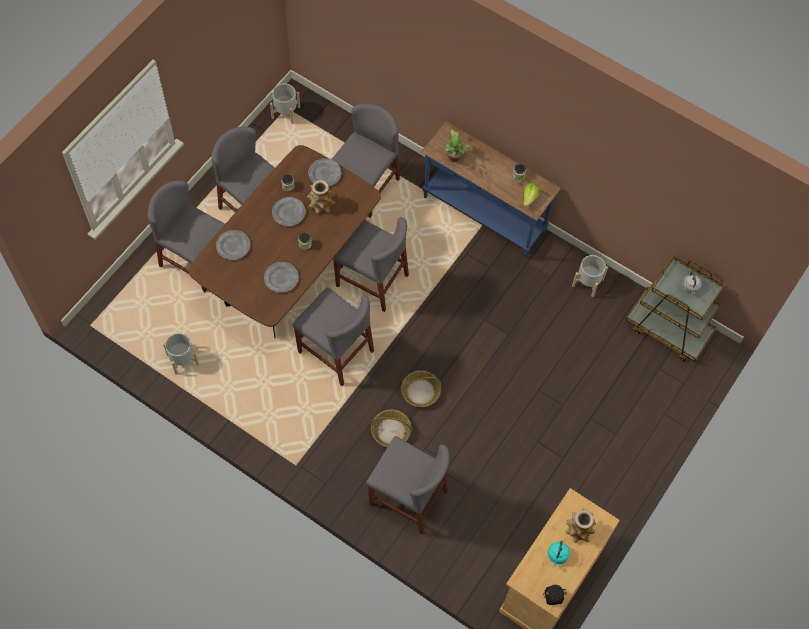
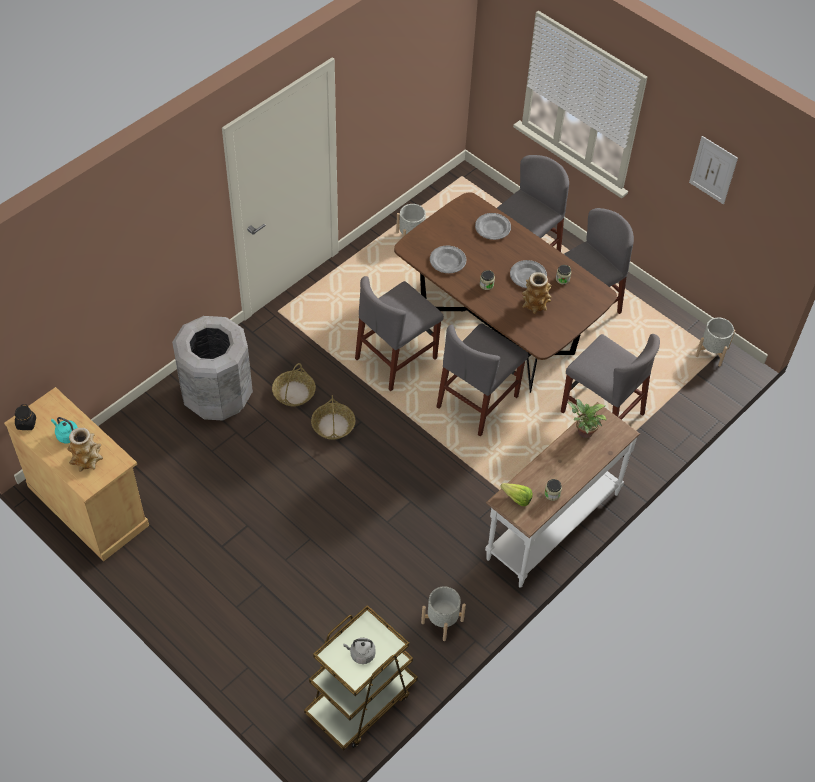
camera: 100 degrees right, 10 degrees down
(218, 35) = (713, 170): none -> picture
(325, 174) = (575, 312): grey plate -> none
(408, 497) = (217, 396): grey chair -> grey trash can
(483, 216) = (552, 525): blue console table -> white console table

